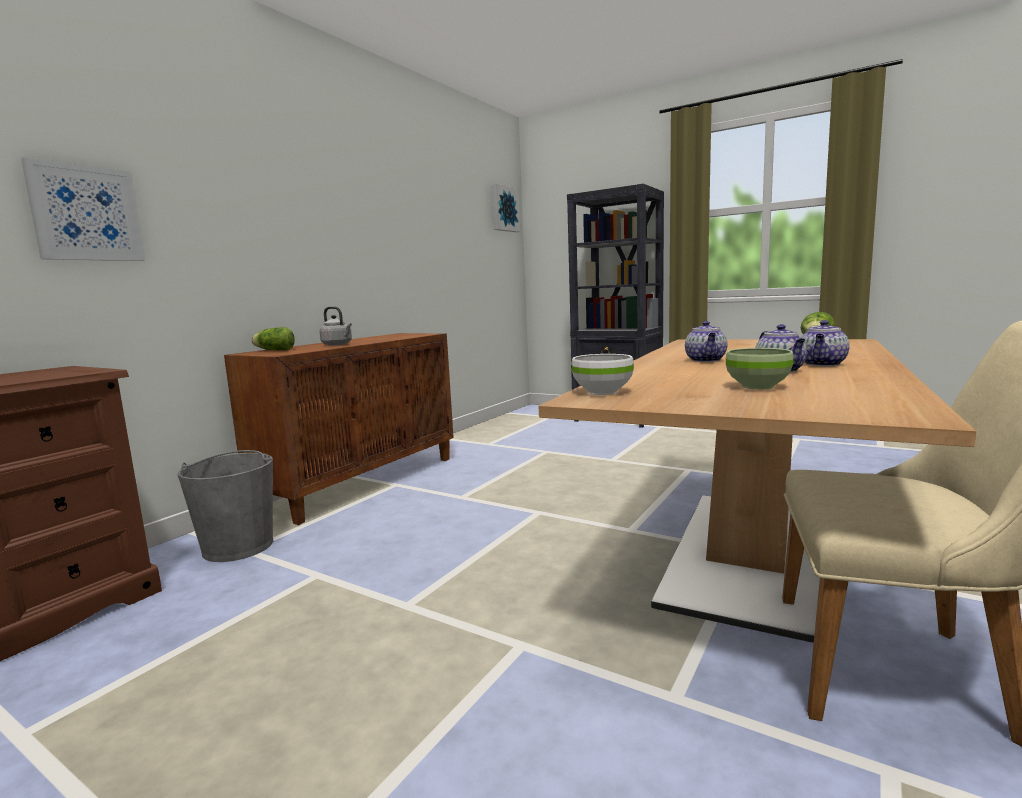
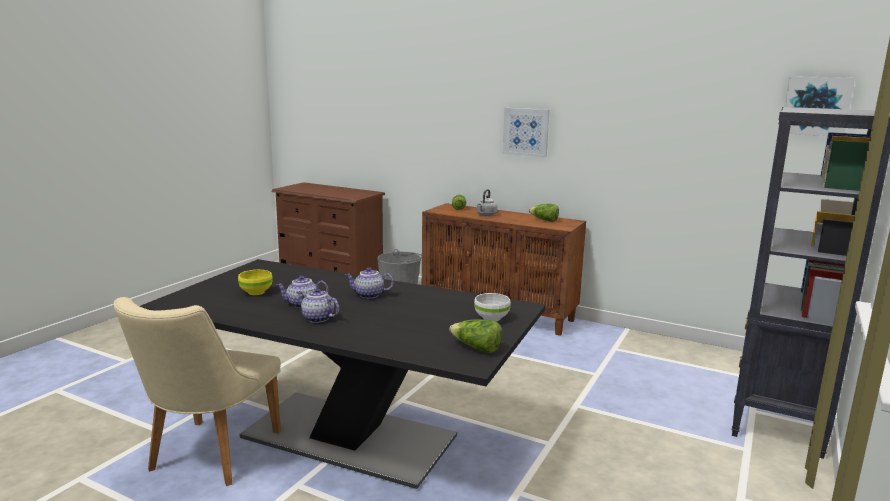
camera: 85 degrees right, 5 degrees up
(86, 213) = (400, 126): picture -> picture (526, 132)
(388, 336) = (544, 220): none -> lettuce
(603, 392) = (275, 268): white bowl -> white bowl (491, 318)
(747, 555) = (349, 438): beige dining table -> black dining table
(759, 386) = (255, 292): green bowl -> yellow bowl

